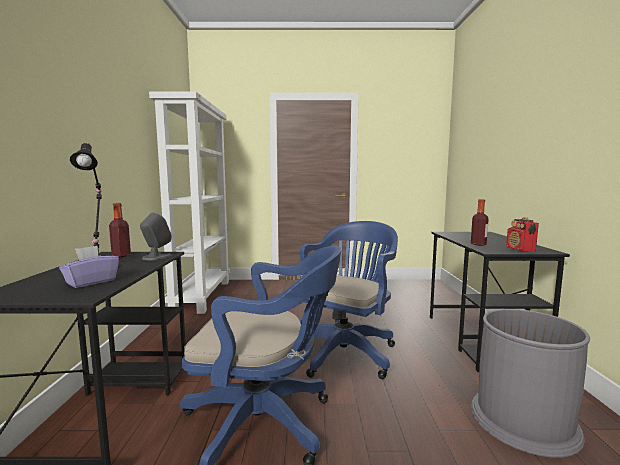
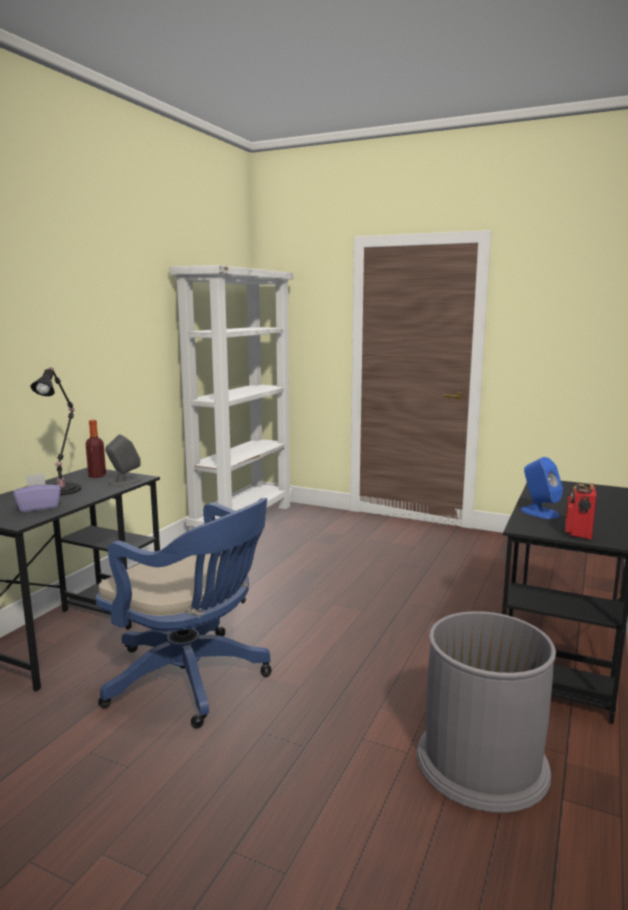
camera: 25 degrees right, 5 degrees up
(346, 351) = (349, 627): blue office chair -> none
(478, 244) = (539, 512): bottle -> blue speaker

